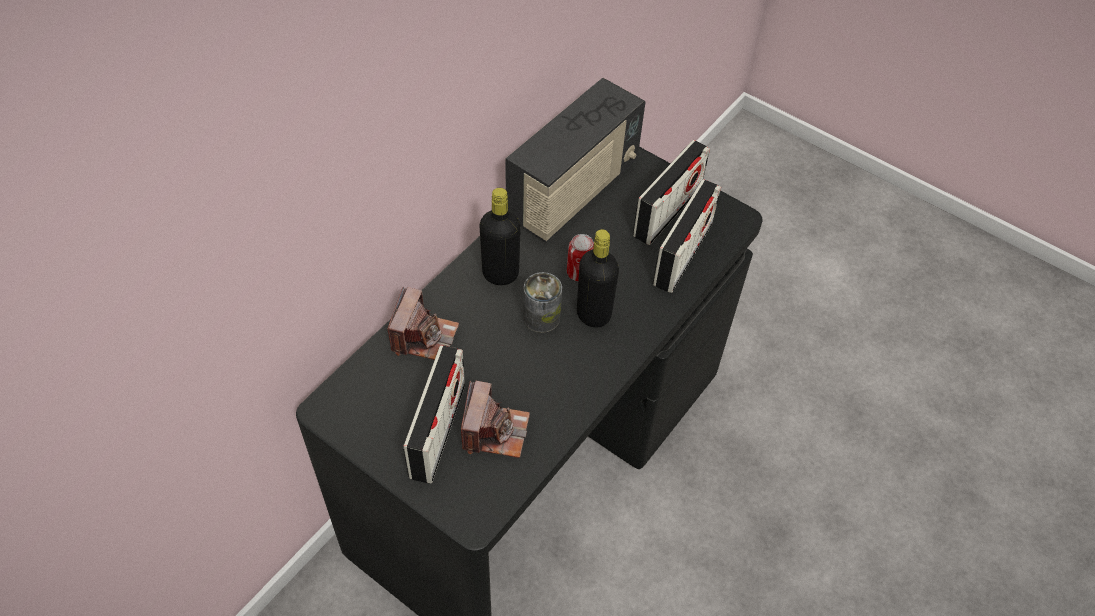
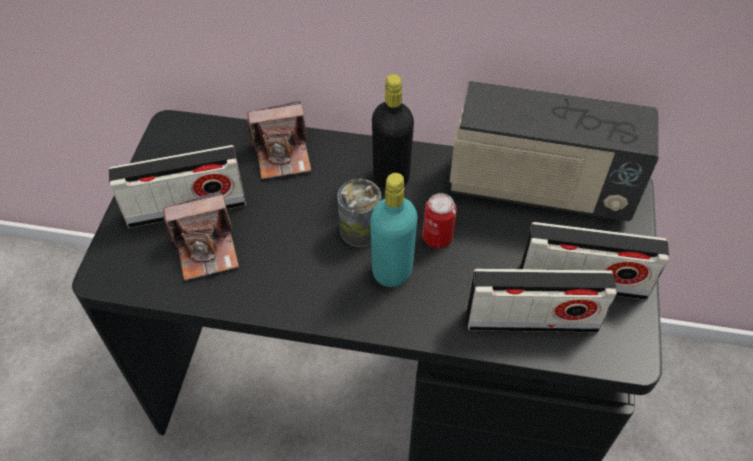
camera: 65 degrees right, 0 degrees up
(593, 314) = (392, 271): black bottle -> turquoise bottle

